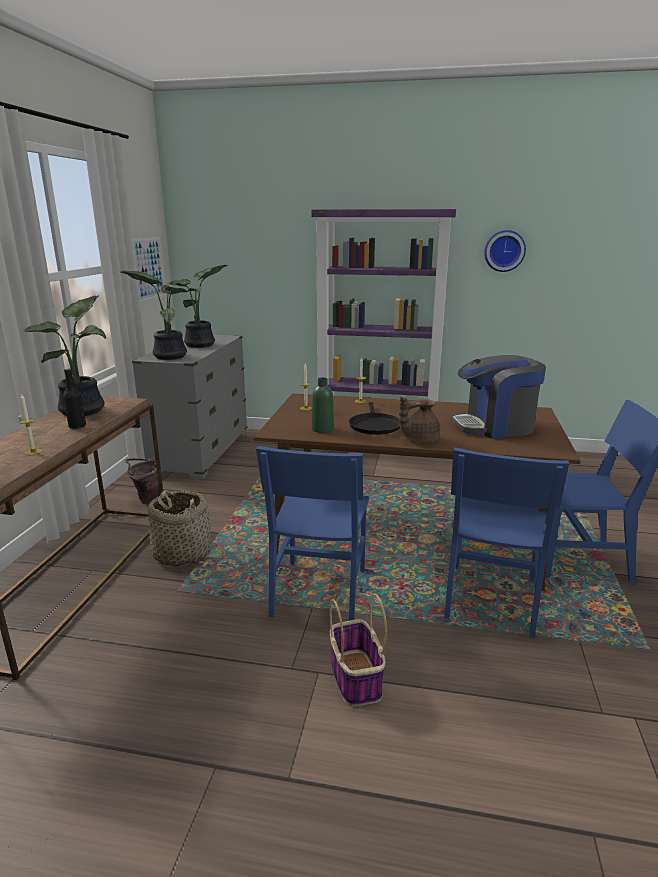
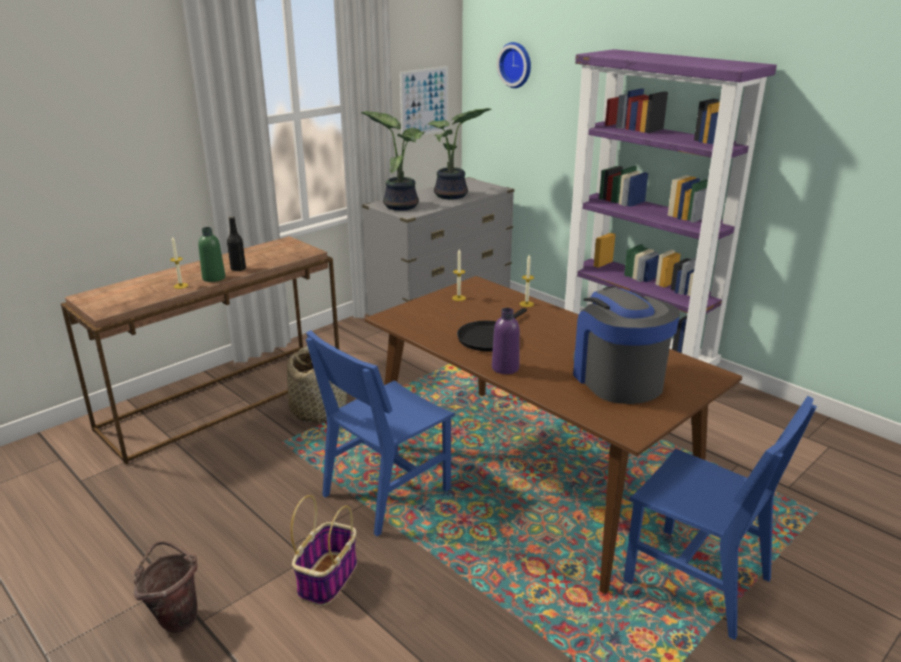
camera: 35 degrees right, 5 degrees up
(85, 410) = (265, 253): potted plant -> none
(146, 500) = (344, 349): brown bucket -> brown bucket (176, 617)
(322, 429) = (434, 327): green bottle -> green bottle (214, 278)
(418, 439) = (505, 368): brown teapot -> purple bottle
(490, 598) = (536, 573): blue chair -> none
(494, 426) = (617, 379): coffee machine -> coffee machine turned 45 degrees clockwise
(504, 251) = (842, 131): wall clock -> wall clock (516, 65)

